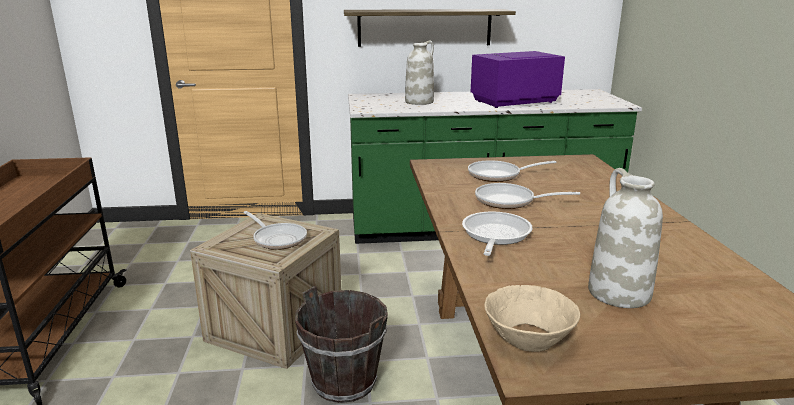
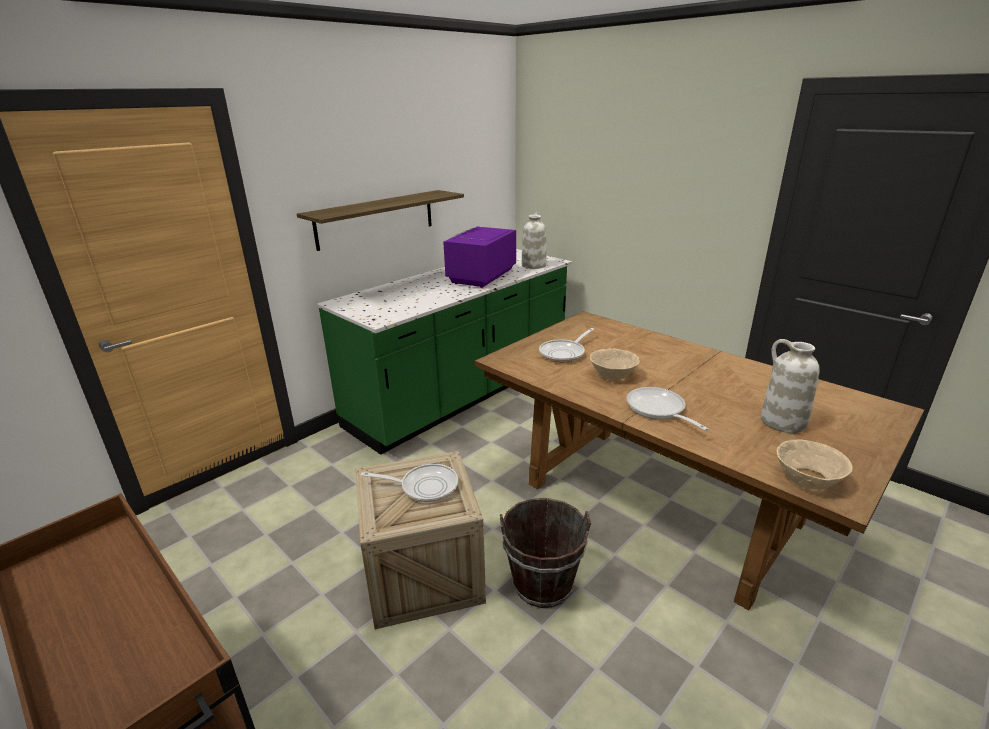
camera: 40 degrees left, 5 degrees up
(419, 102) = (407, 297): white vase -> white vase (533, 265)
(510, 201) = (613, 375): frying pan -> beige bowl

